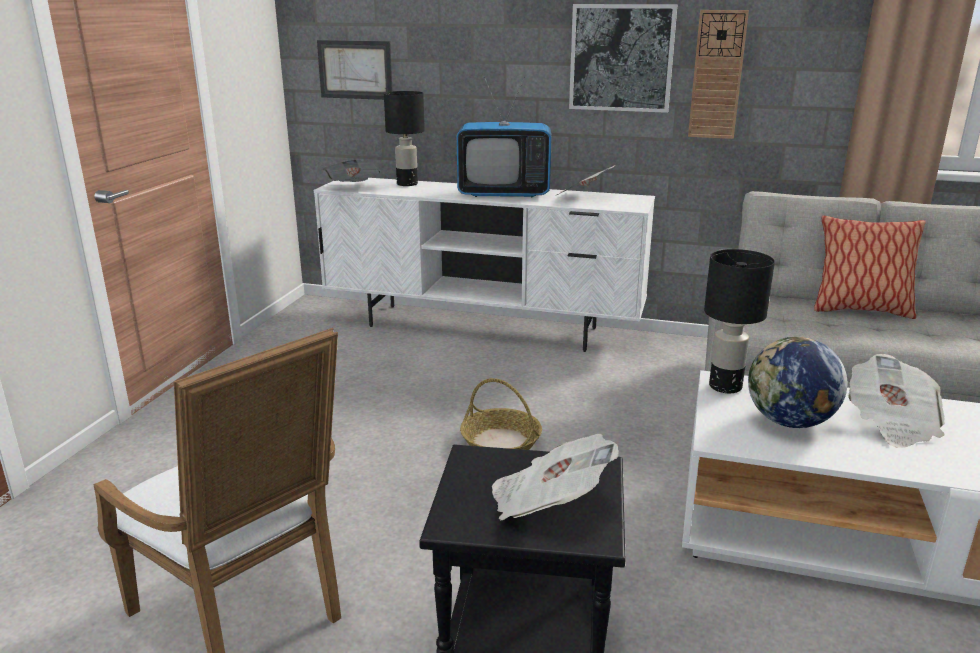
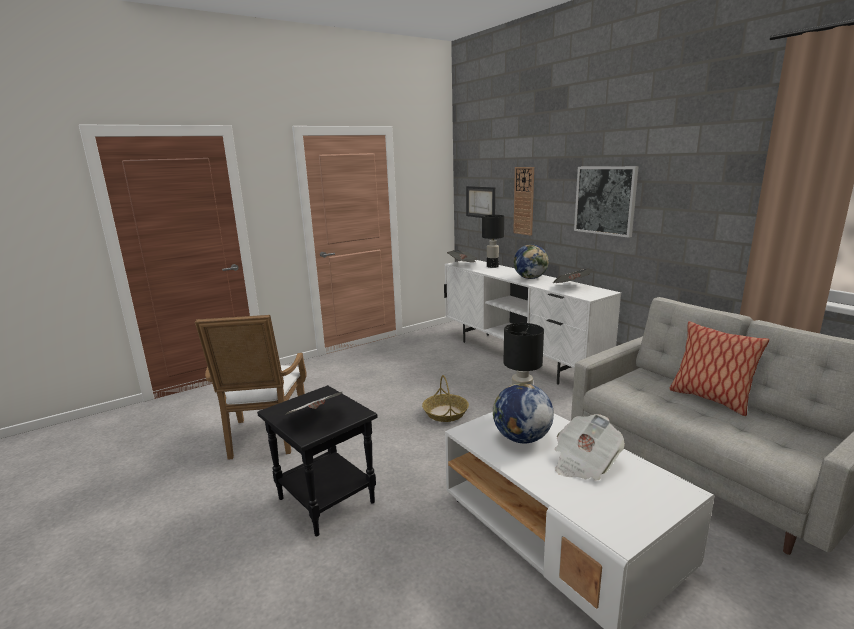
camera: 40 degrees right, 5 degrees down
(504, 194) = (530, 278): television -> globe
(717, 75) = (662, 214): wall clock -> wall clock (524, 201)

